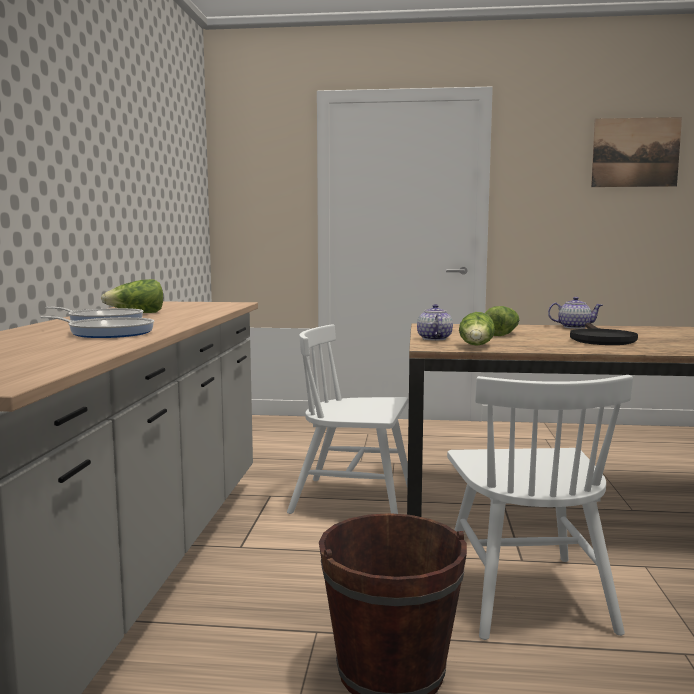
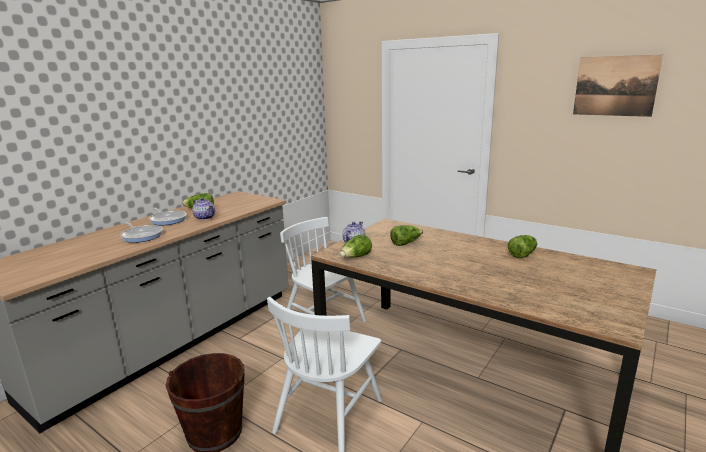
camera: 30 degrees right, 10 degrees up
(573, 327) = (477, 240): teapot -> teapot (205, 217)
(600, 339) = (453, 262): black frying pan -> none
(648, 330) = (522, 254): none -> lettuce

